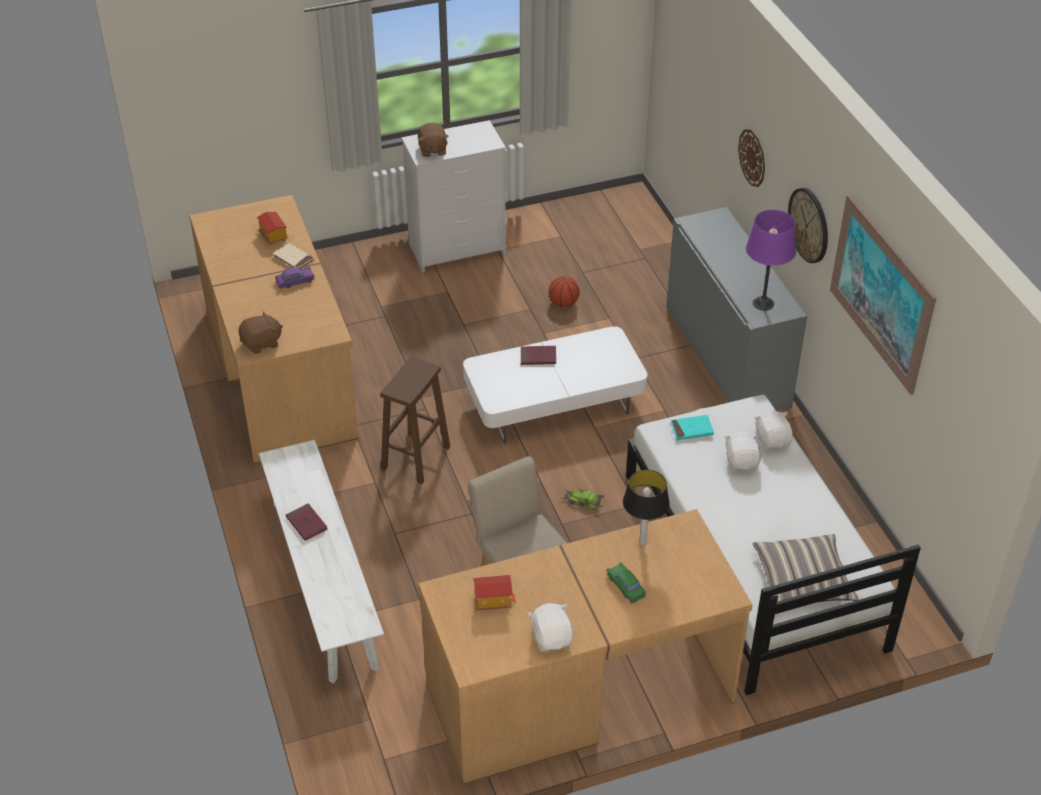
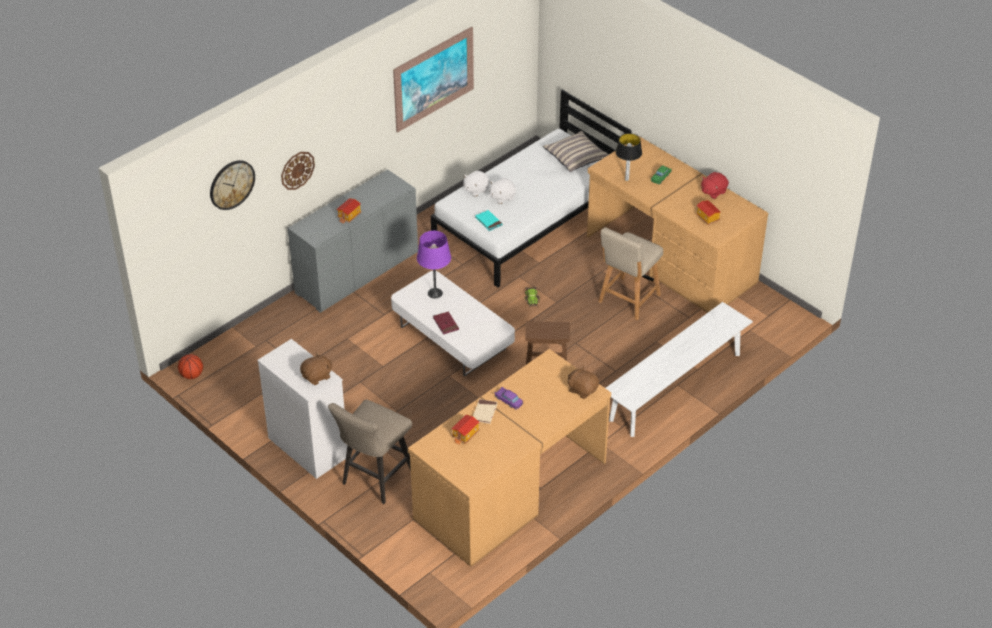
camera: 115 degrees left, 0 degrees up
(306, 524) = (672, 364): red book -> none
(374, 281) = (374, 481): none -> beige stool
(552, 637) = (713, 192): white plush toy -> red plush toy
(563, 303) = (343, 366): basketball -> basketball (192, 375)
(720, 258) = (349, 216): none -> toy house
(763, 303) = (386, 188): purple table lamp -> purple table lamp (435, 293)
(809, 225) = (365, 129): wall clock -> wall clock (231, 184)

